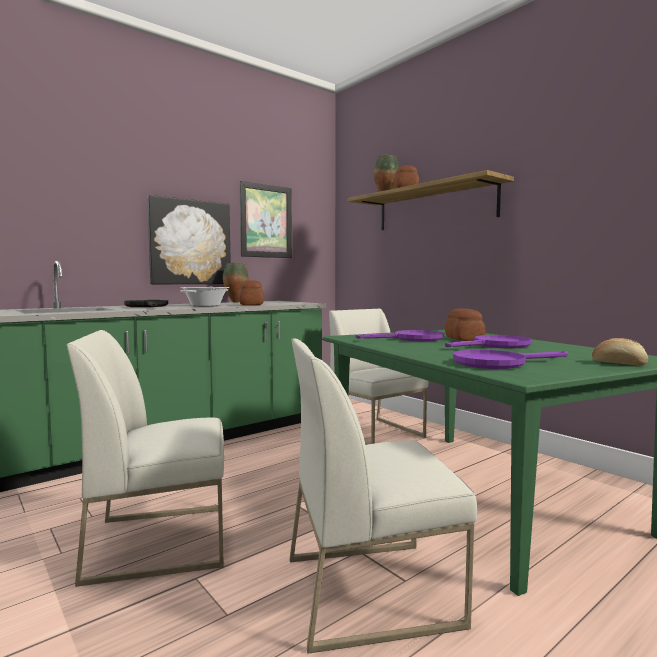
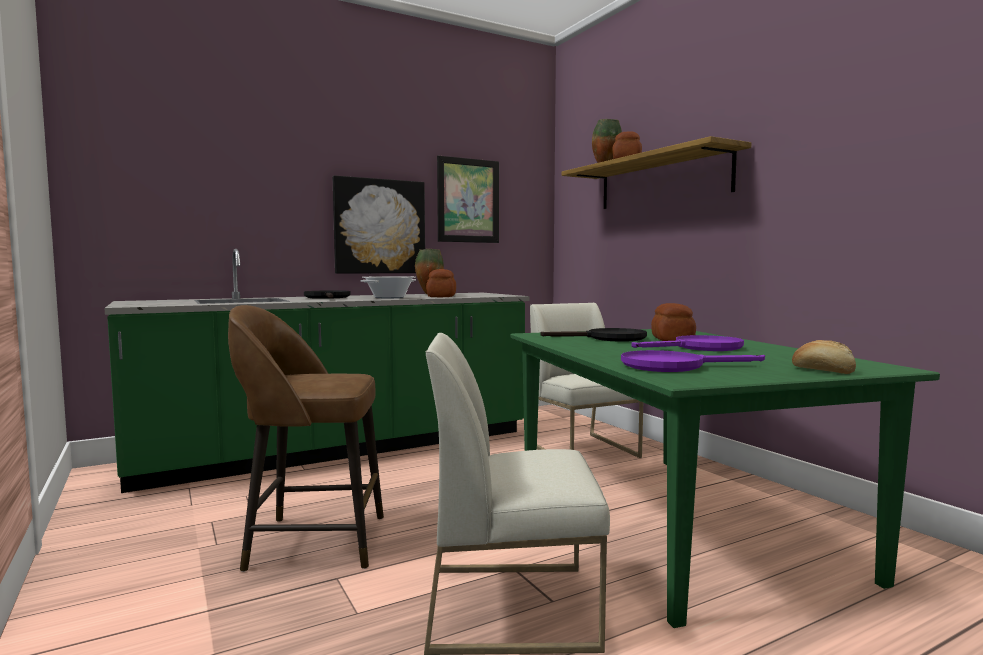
camera: 10 degrees right, 0 degrees up
(161, 541) = (313, 542): white chair -> brown stool
(411, 339) = (608, 338): purple frying pan -> black frying pan

